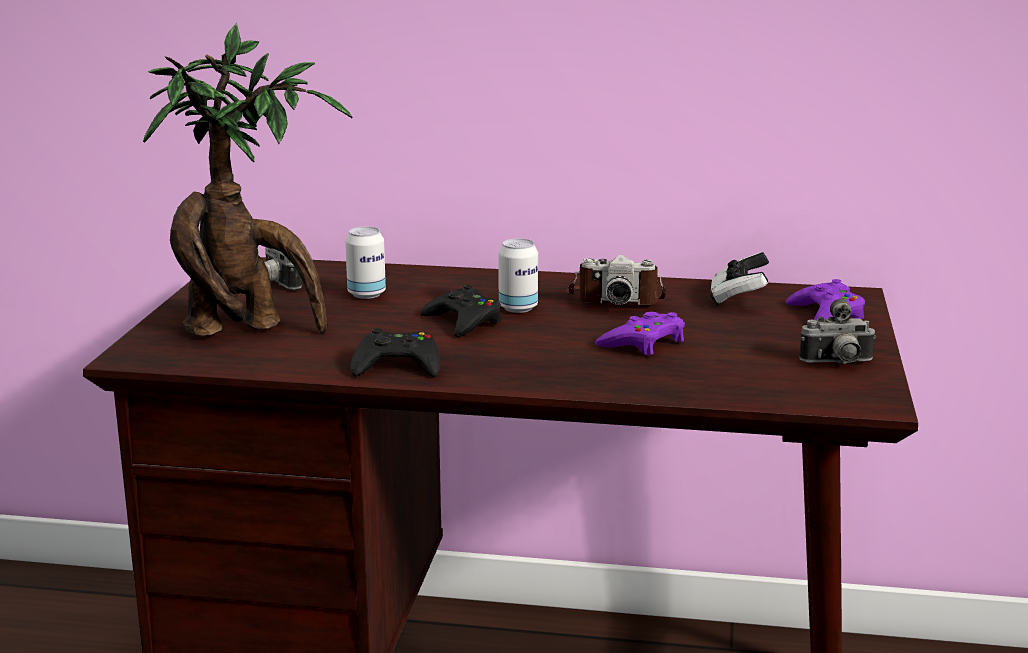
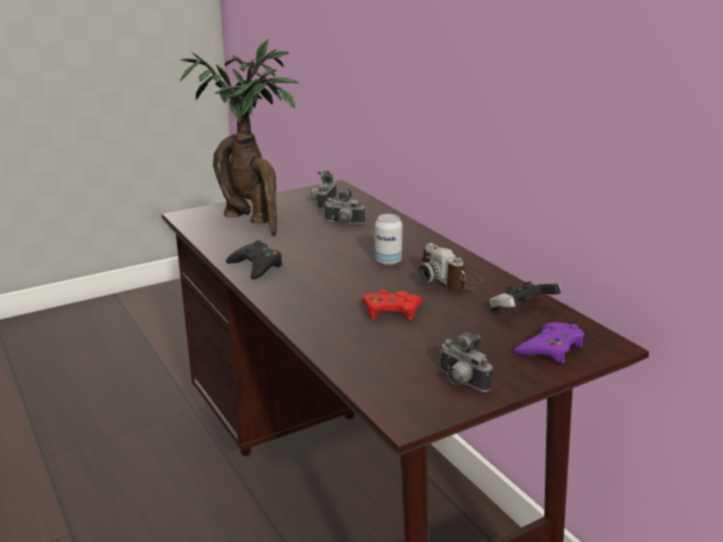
camera: 50 degrees right, 5 degrees up
(366, 294) = (343, 224): can -> camera
(463, 321) = (344, 257): black game controller -> none
(643, 343) = (391, 311): purple game controller -> red game controller

